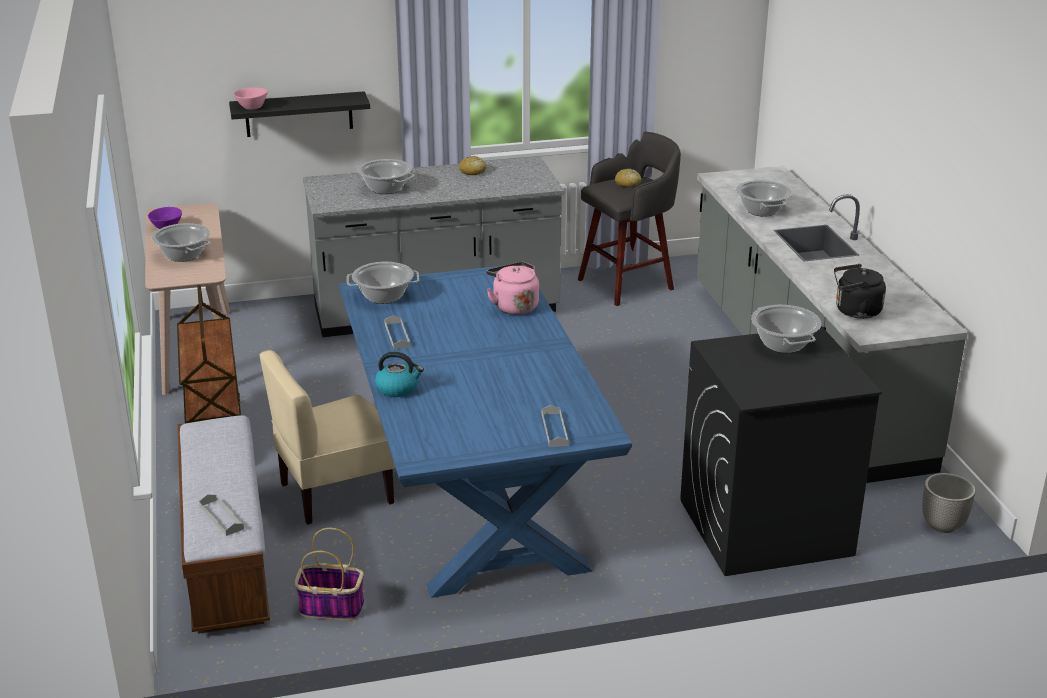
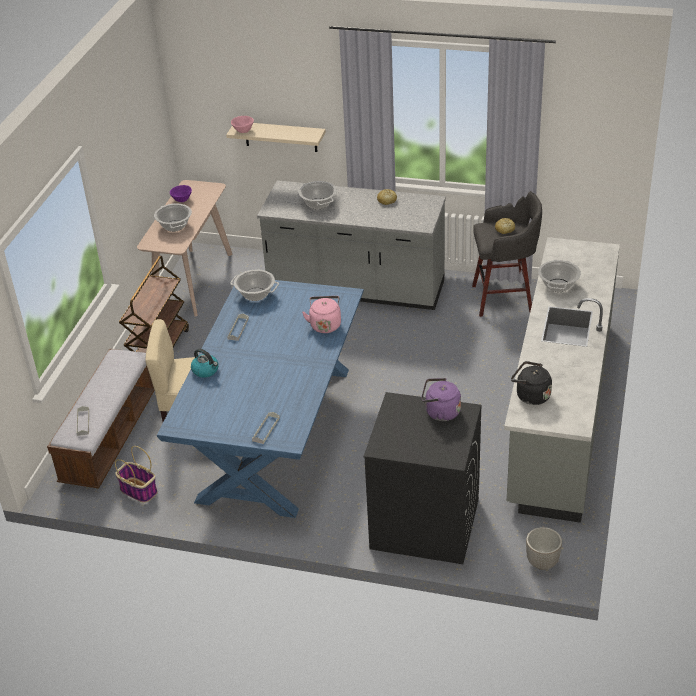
camera: 30 degrees right, 10 degrees up
(299, 114) = (280, 136): black shelf -> beige shelf
(783, 344) = (440, 412): cooking pot -> purple kettle

